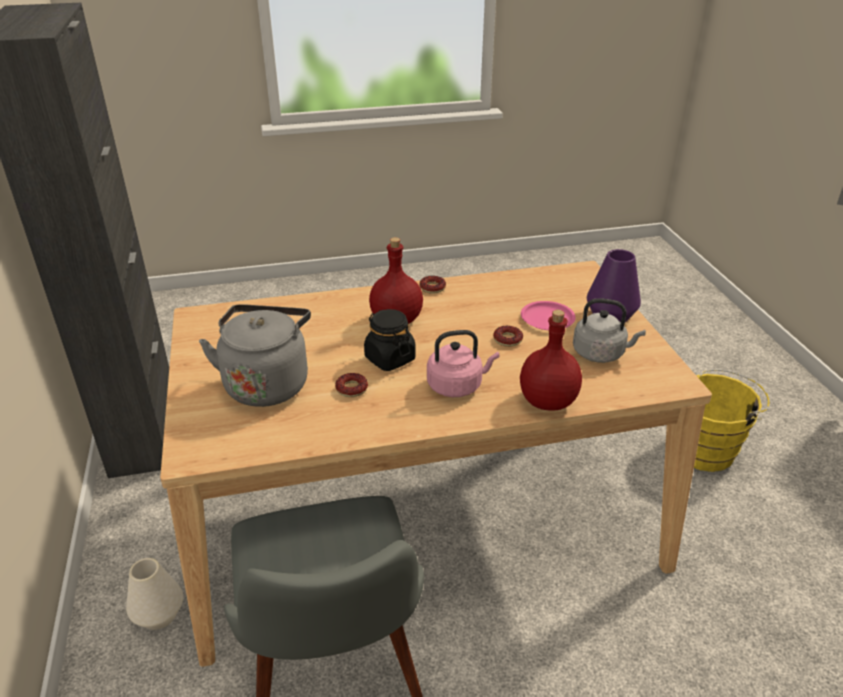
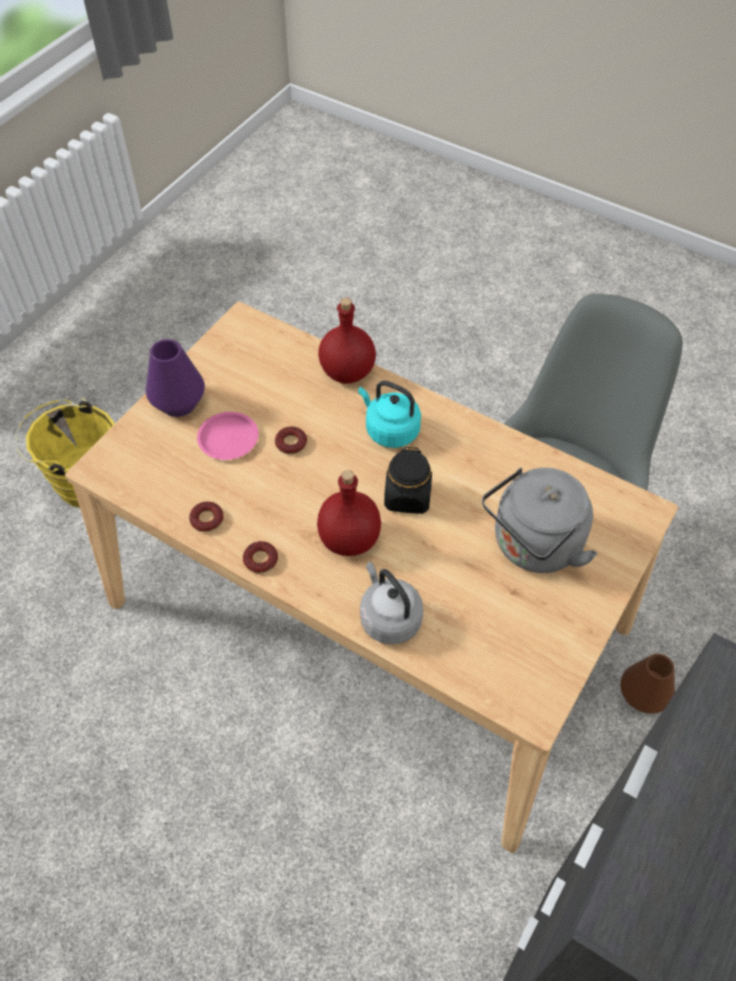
camera: 135 degrees left, 20 degrees up
(159, 614) = (642, 696): white vase -> brown vase
(351, 389) = (471, 487): donut -> donut (207, 519)
(457, 386) = (389, 430): pink kettle -> turquoise kettle
(601, 353) = (248, 378): grey kettle -> grey kettle (388, 618)

